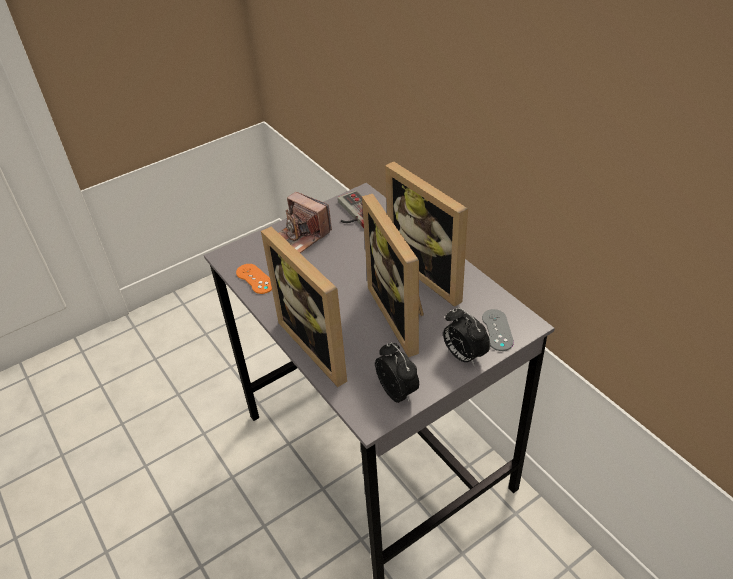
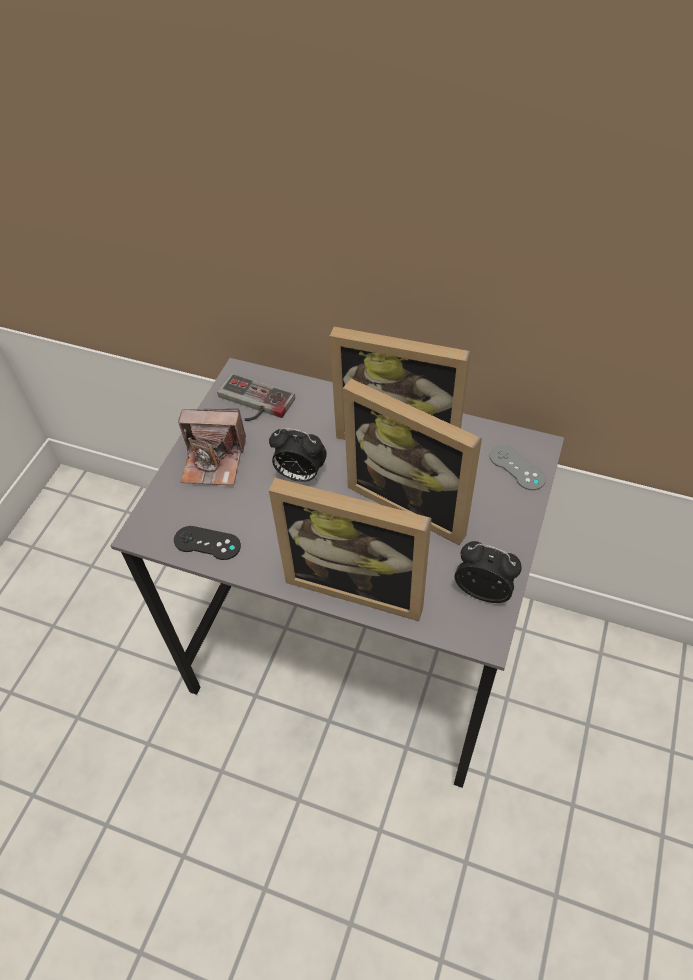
camera: 35 degrees left, 10 degrees up
(255, 279) = (207, 543): orange game controller -> black game controller
(463, 355) = (510, 513): alarm clock -> alarm clock (299, 475)

